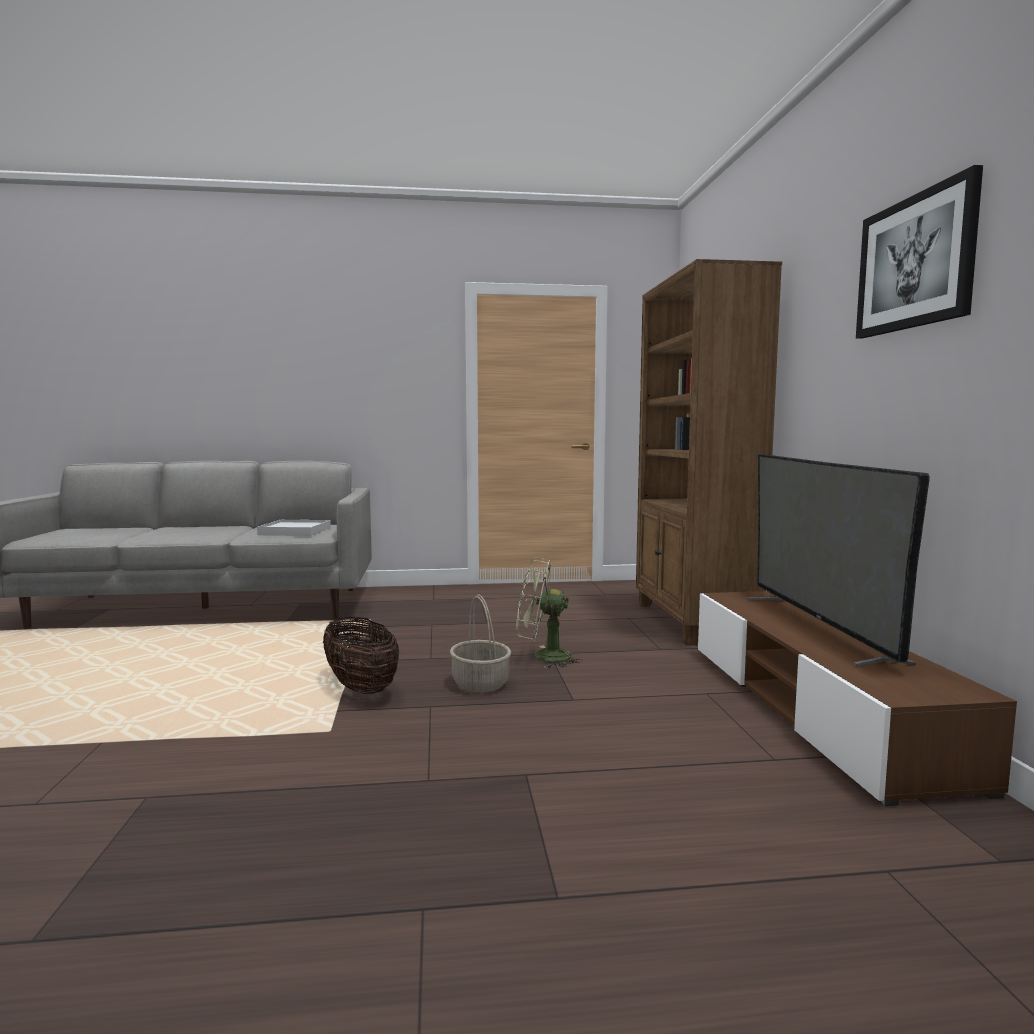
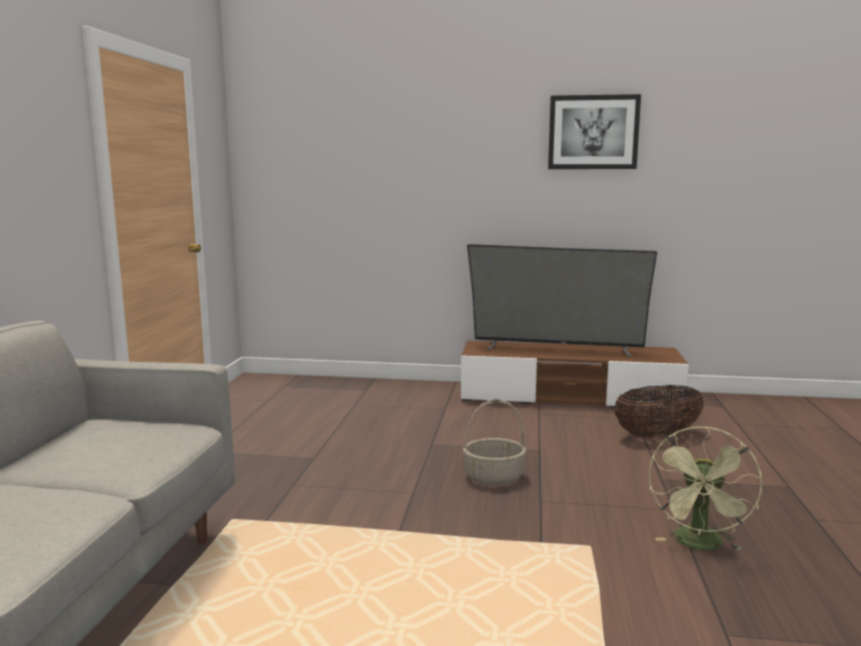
camera: 75 degrees left, 5 degrees up
(295, 531) = (134, 444): white tray -> none
(361, 687) = (484, 530): basket -> basket (657, 436)
(543, 657) = (440, 447): green fan -> green fan (700, 545)
(692, 622) = (385, 389): brown bookcase -> none

